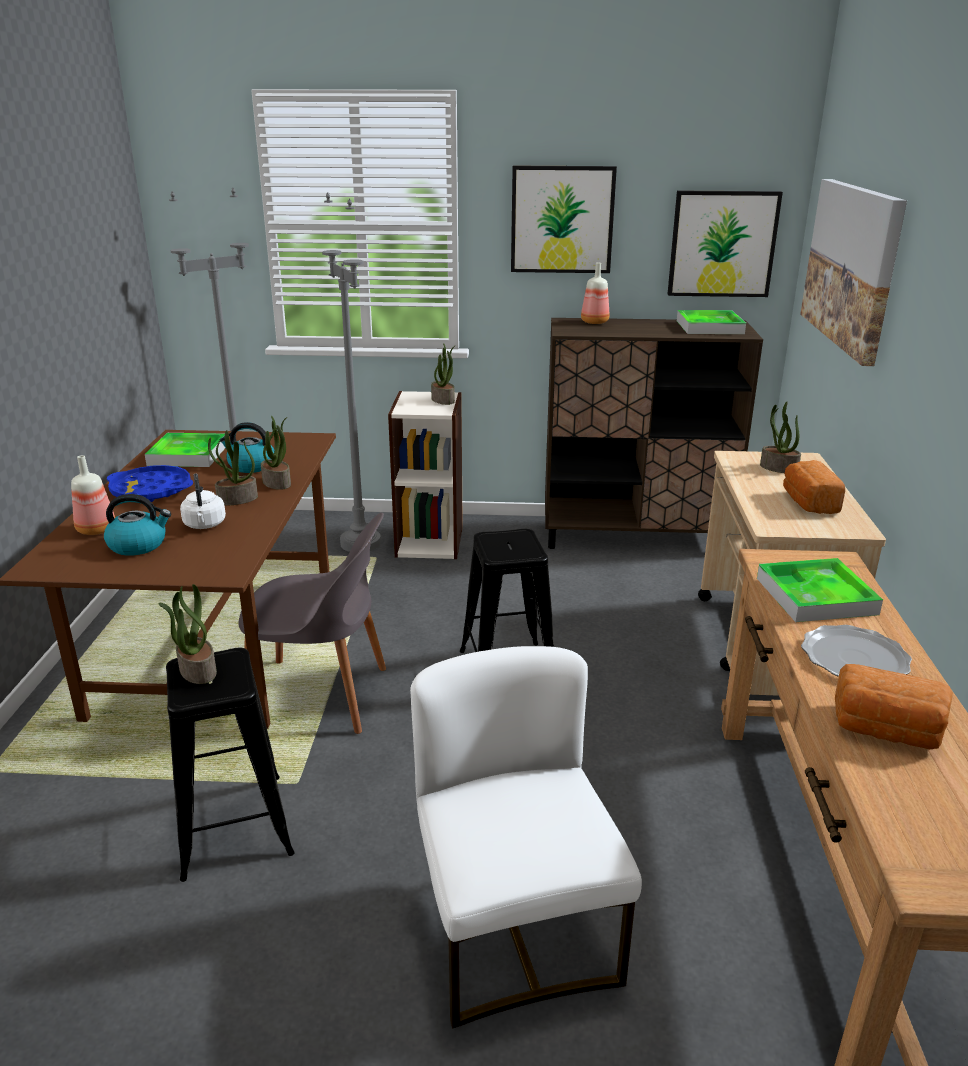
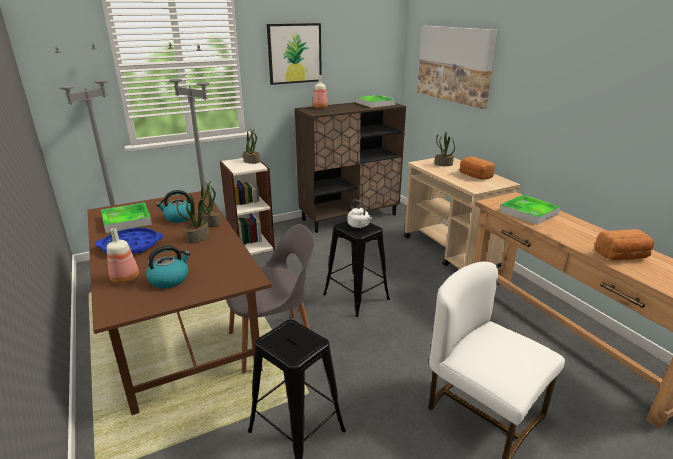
camera: 30 degrees left, 0 degrees up
(196, 670) = (280, 341): potted plant -> none
(205, 525) = (197, 257): white kettle -> white kettle (359, 225)
(722, 244) = (370, 61): picture -> none
(853, 658) = (574, 232): plate -> none

